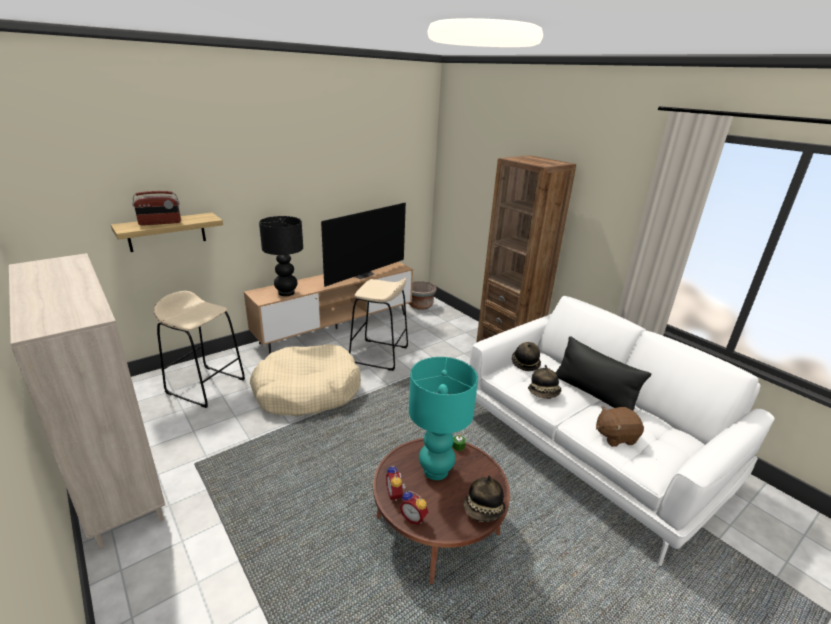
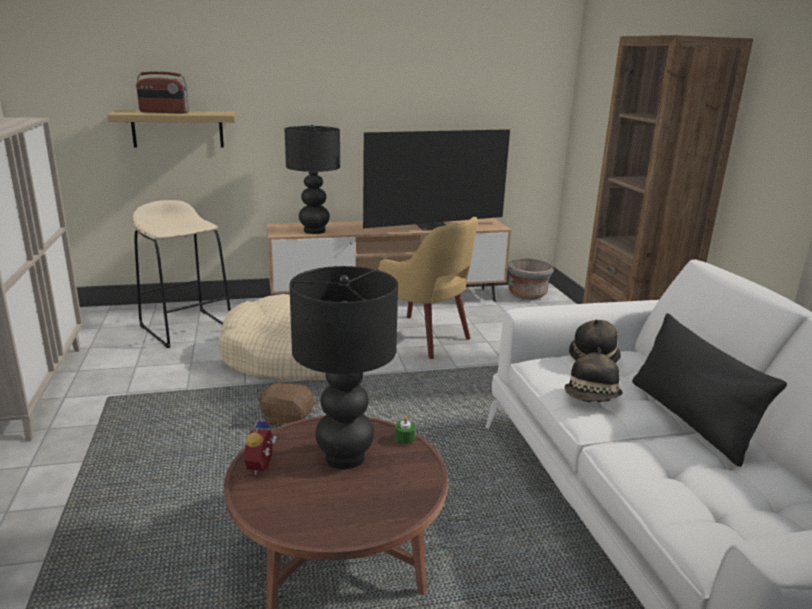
camera: 25 degrees right, 5 degrees down
(379, 355) = (421, 337): beige stool -> yellow armchair
(414, 517) = (261, 499): alarm clock -> none
(436, 471) = (344, 458): turquoise table lamp -> black table lamp
(484, 510) = (369, 522): hat -> none
(615, 436) = (678, 483): brown plush toy -> brown plush toy (287, 419)

